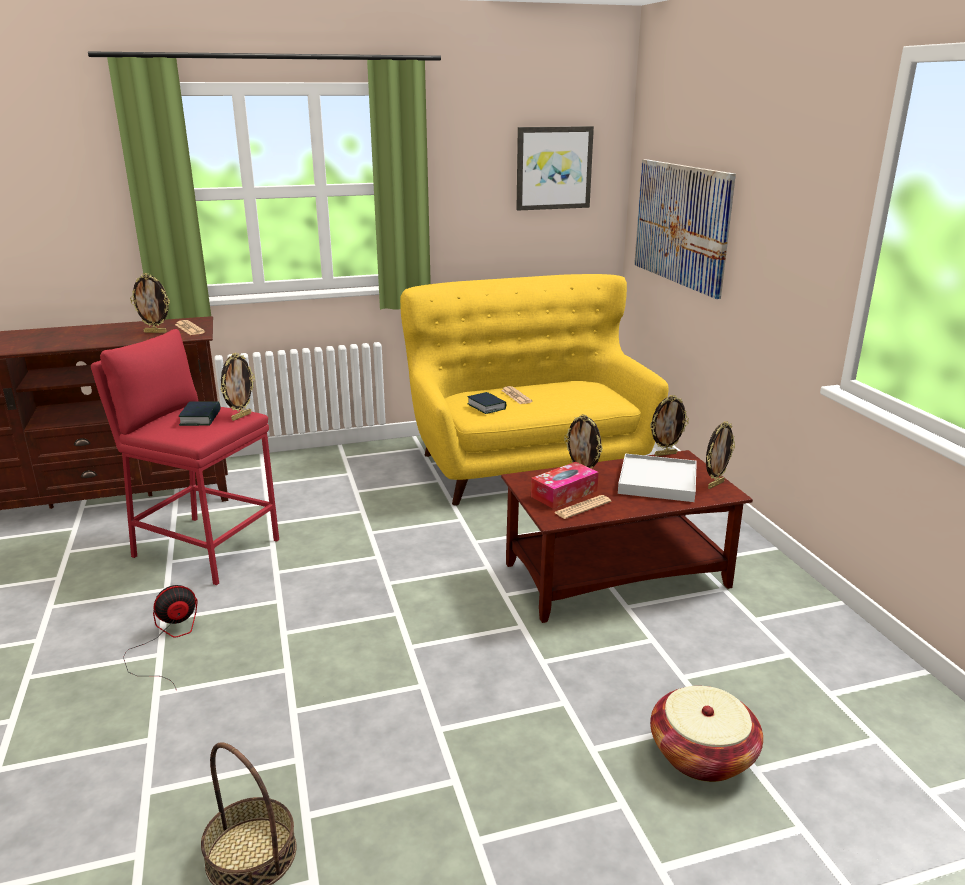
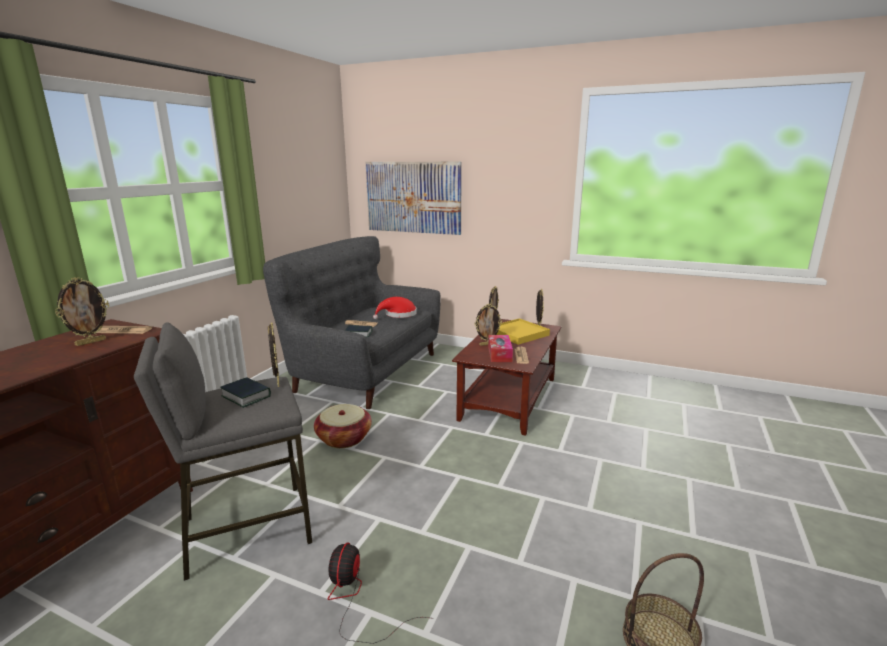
camera: 50 degrees left, 5 degrees down
(205, 548) = (246, 529): red stool -> grey stool
(528, 463) = (364, 370): yellow sofa -> grey sofa
(553, 168) = (314, 169): picture -> none
(579, 400) = (398, 315): none -> red hat
(657, 481) = (518, 334): white tray -> yellow tray
(702, 755) = (667, 443): basket -> basket (344, 438)

